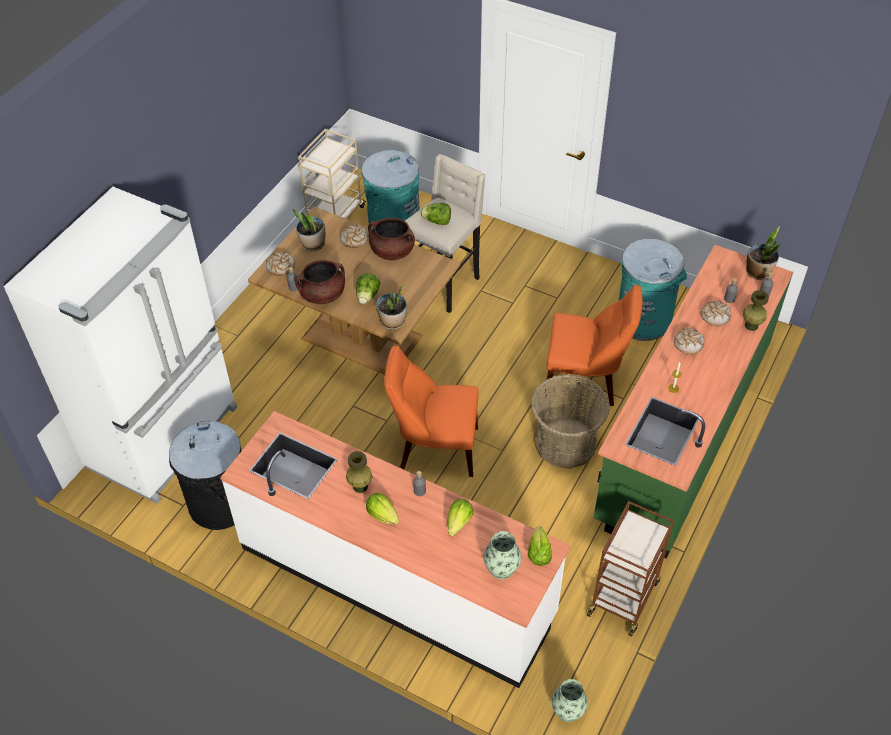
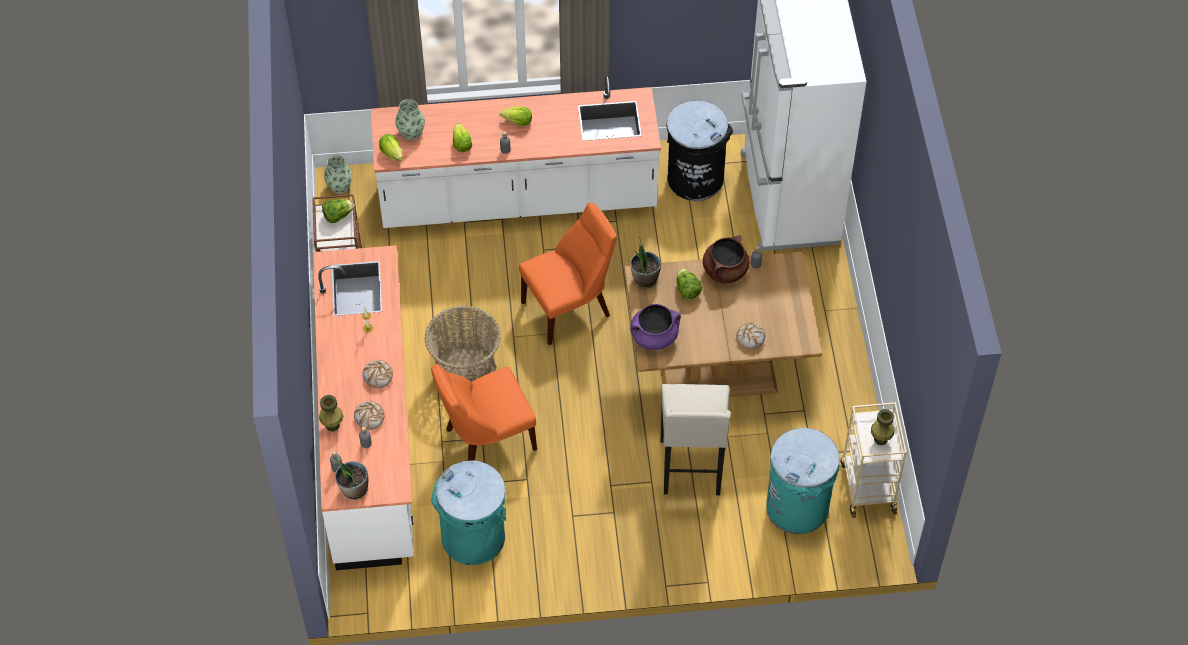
camera: 145 degrees right, 5 degrees up
(280, 267) = (786, 276): bread -> none
(313, 244) = (781, 313): potted plant -> none
(360, 486) = (549, 131): green vase -> green vase (880, 439)
(392, 251) = (706, 344): brown cooking pot -> none
(426, 276) = (654, 337): none -> purple cooking pot
(437, 221) = (695, 401): lettuce -> lettuce (338, 216)
(682, 432) = (371, 437): green counter -> white counter

